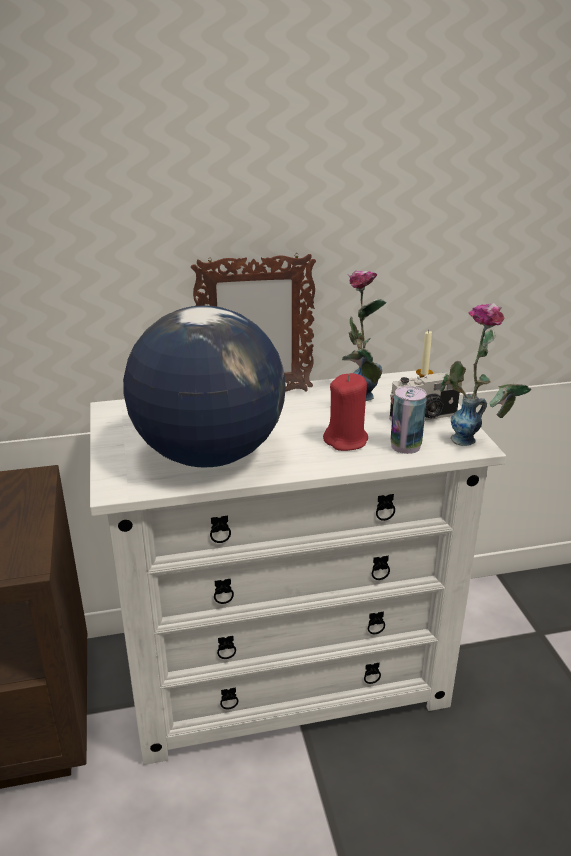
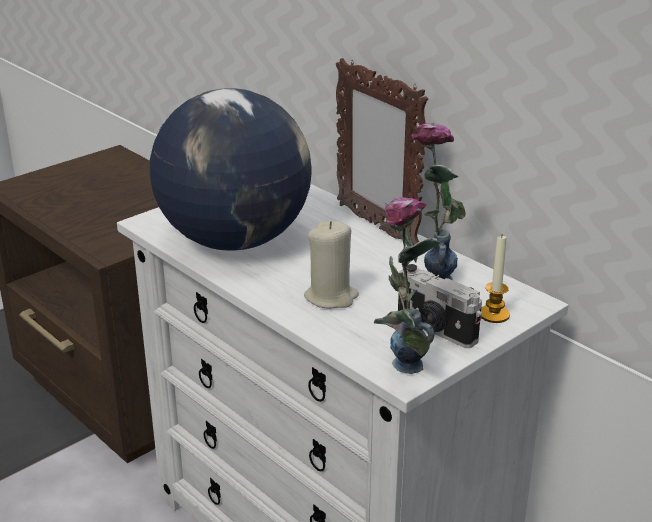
camera: 60 degrees right, 0 degrees up
(346, 440) = (331, 297): red candle -> beige candle
(405, 446) = (355, 333): can -> none

